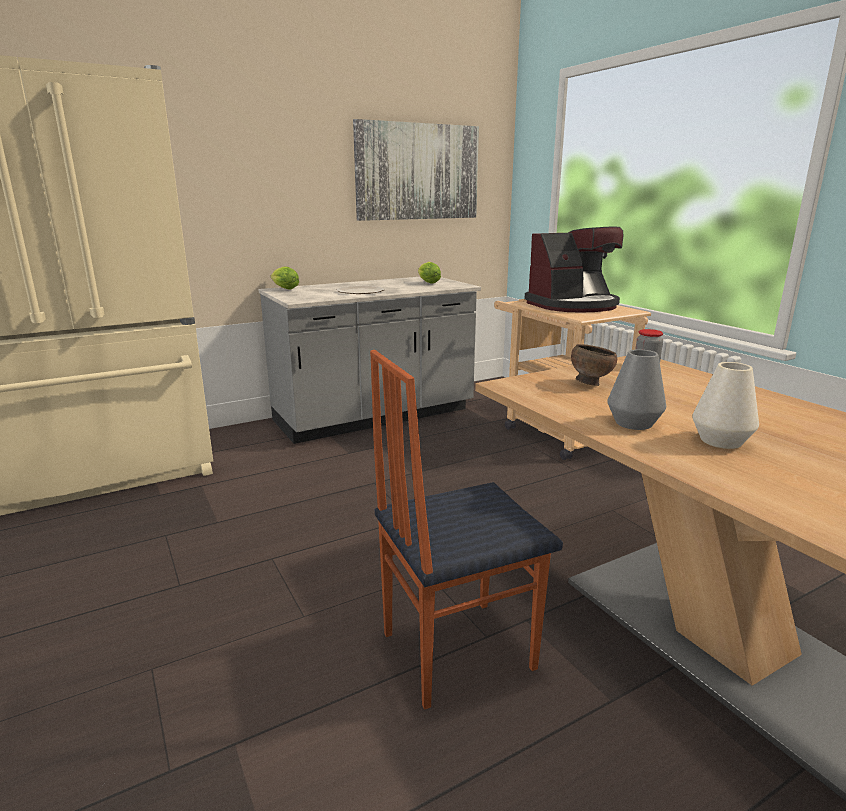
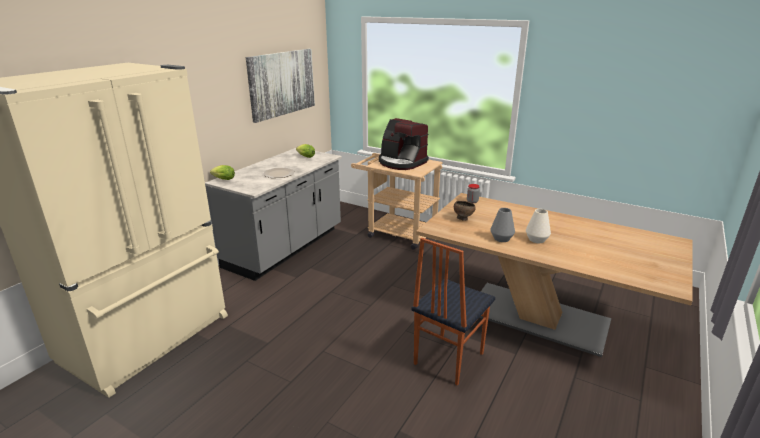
camera: 30 degrees left, 5 degrees up
(573, 305) = (401, 162): coffee machine -> coffee machine turned 90 degrees clockwise

